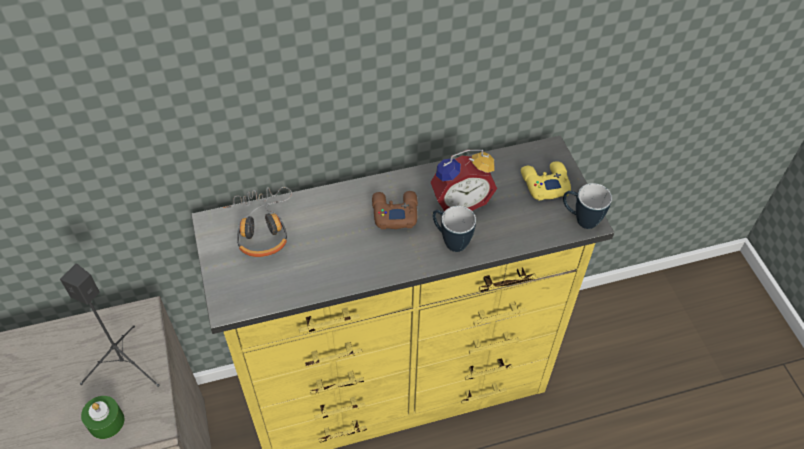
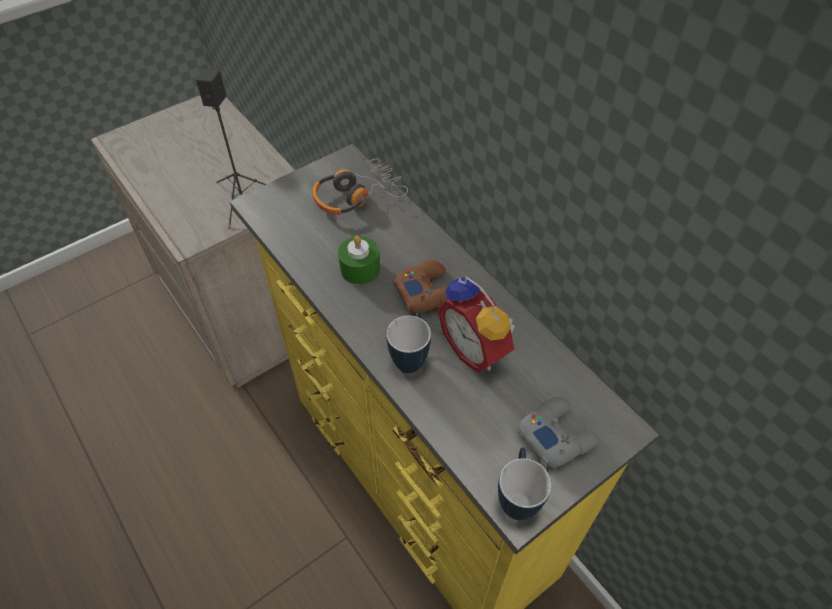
camera: 70 degrees right, 0 degrees up
(106, 422) = (187, 210): green candle -> green candle (360, 269)
(544, 184) = (556, 435): yellow game controller -> grey game controller

